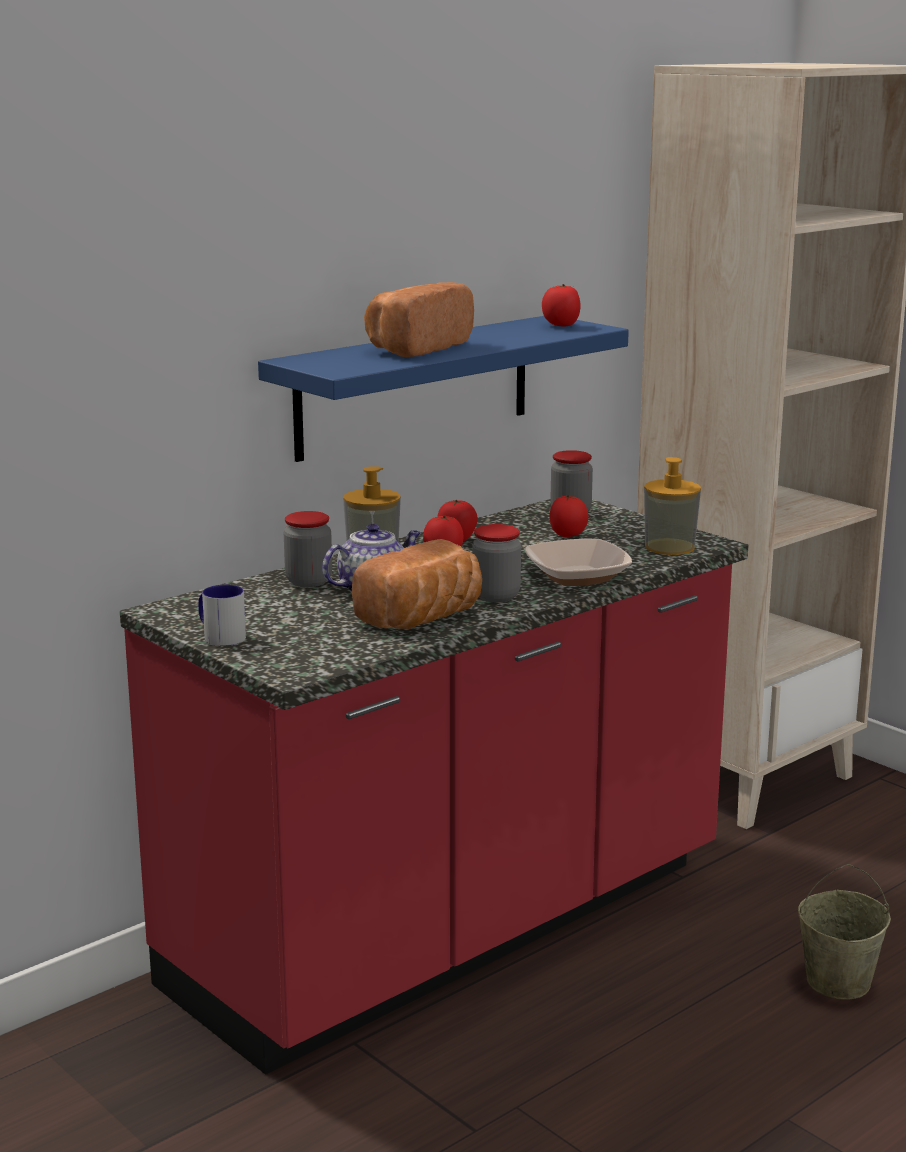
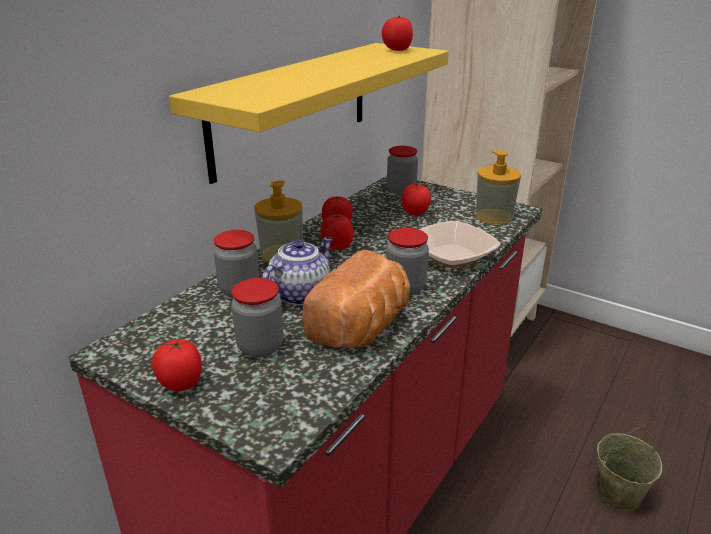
camera: 15 degrees left, 10 degrees up
(219, 636) = (180, 384): mug -> tomato
(308, 622) = (260, 347): none -> jar
(414, 348) = (304, 75): bread -> none
(414, 386) = (293, 107): blue shelf -> yellow shelf

